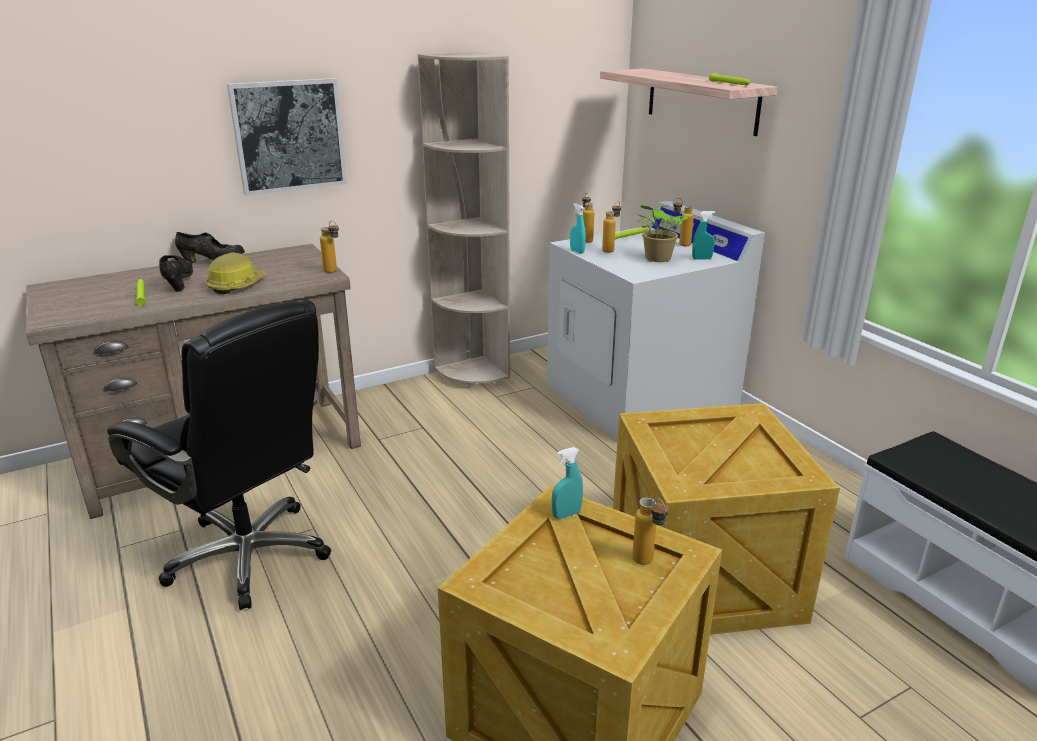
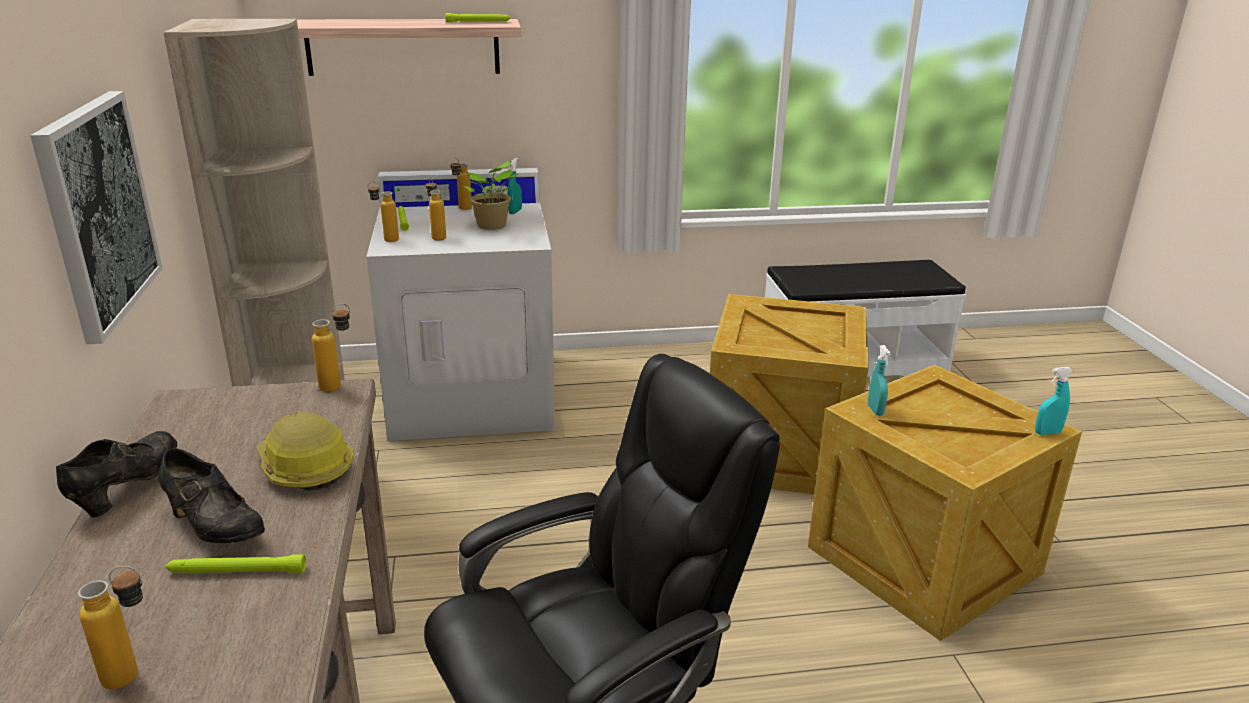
camera: 70 degrees left, 0 degrees up
(178, 283) = (214, 528): black shoe -> black shoe turned 150 degrees counterclockwise
(577, 251) = (420, 250): turquoise spray bottle -> turquoise spray bottle (1047, 432)
(647, 564) = (943, 397): bottle -> bottle (135, 677)

